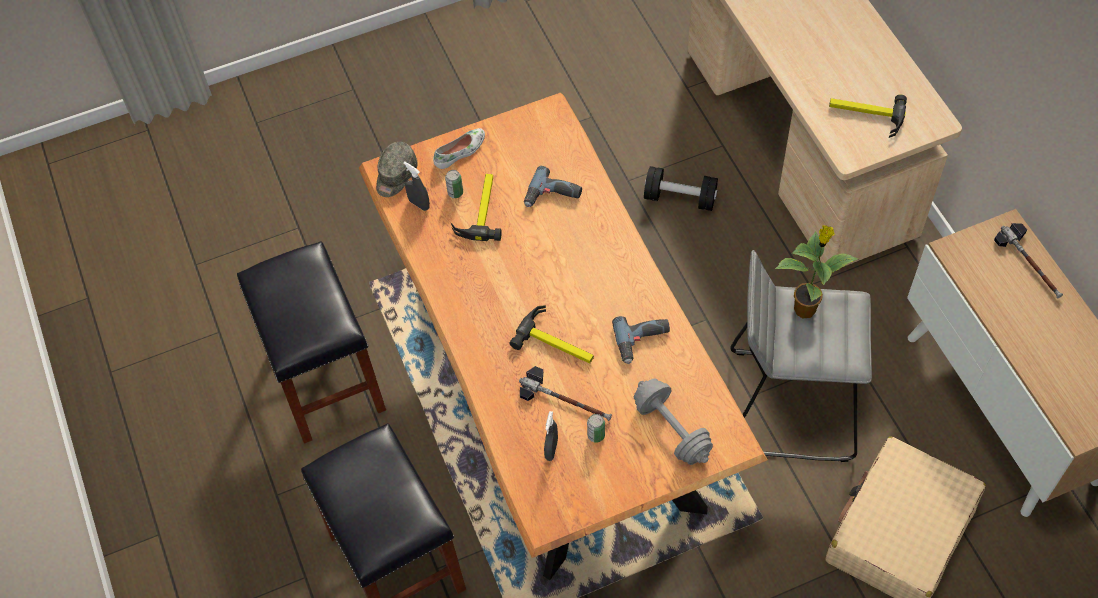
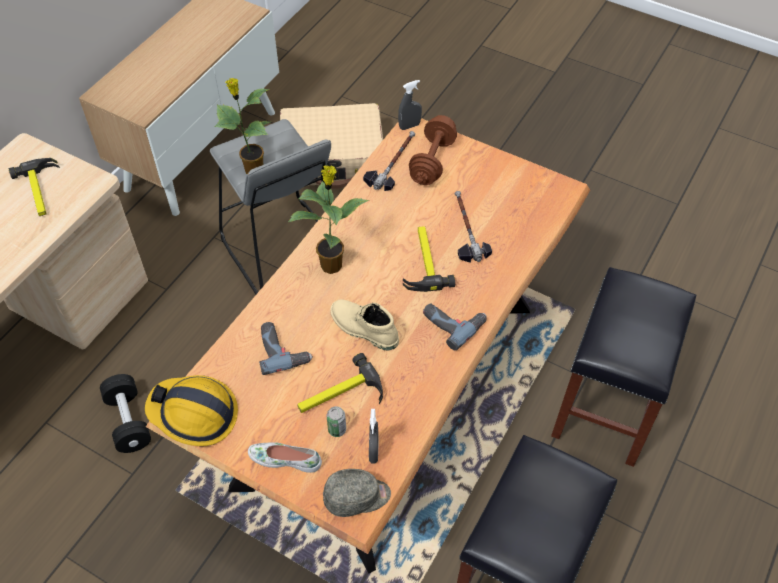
camera: 130 degrees left, 5 degrees down
(526, 258) = (363, 329): none -> beige boot
(542, 118) = (194, 414): none -> hard hat
(551, 449) = (511, 215): grey spray bottle -> grey spray bottle (409, 126)
(596, 435) = (476, 197): can -> none
(610, 274) = (332, 264): none -> potted plant
(643, 341) = (376, 212): power drill -> power drill (453, 322)
(671, 430) = (432, 161): grey dumbbell -> brown dumbbell
(1030, 263) = (127, 74): hammer -> hammer (393, 163)

